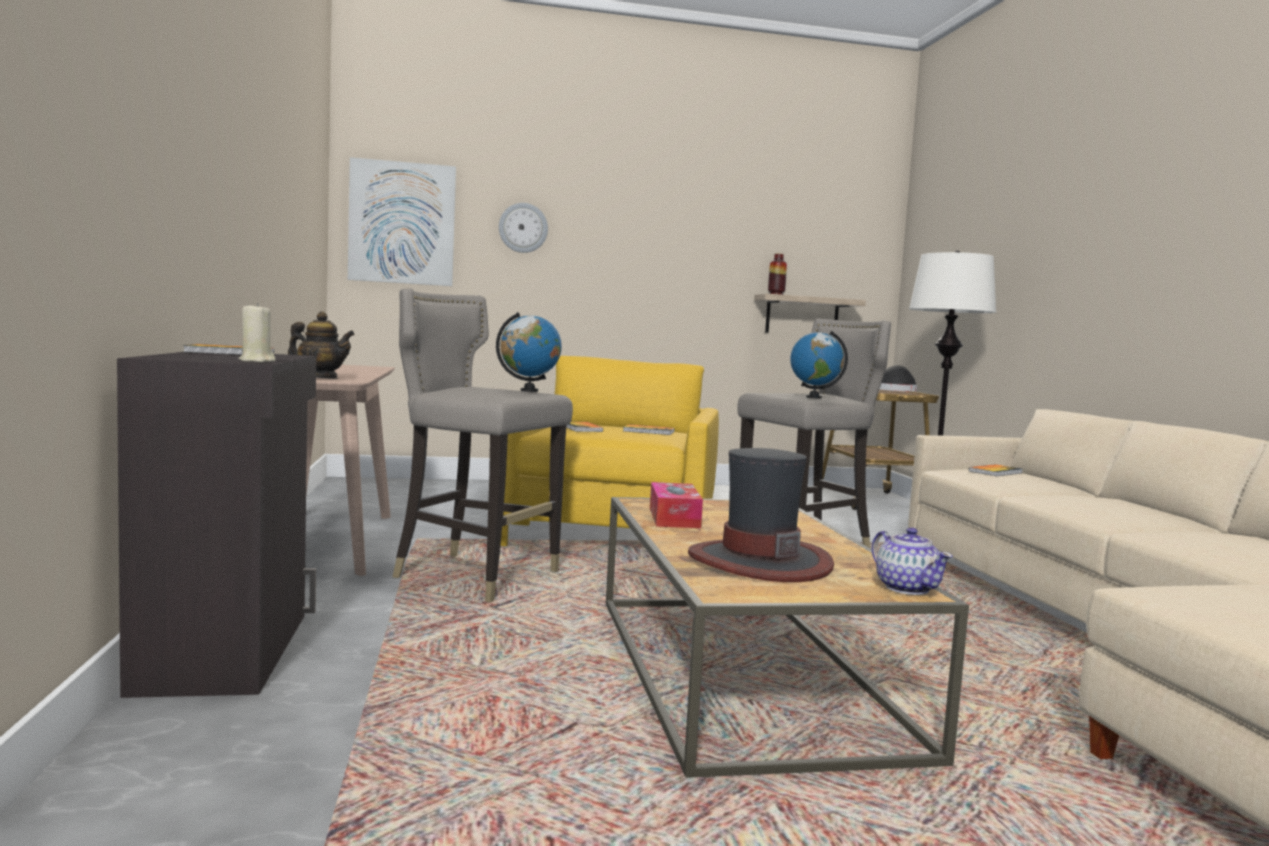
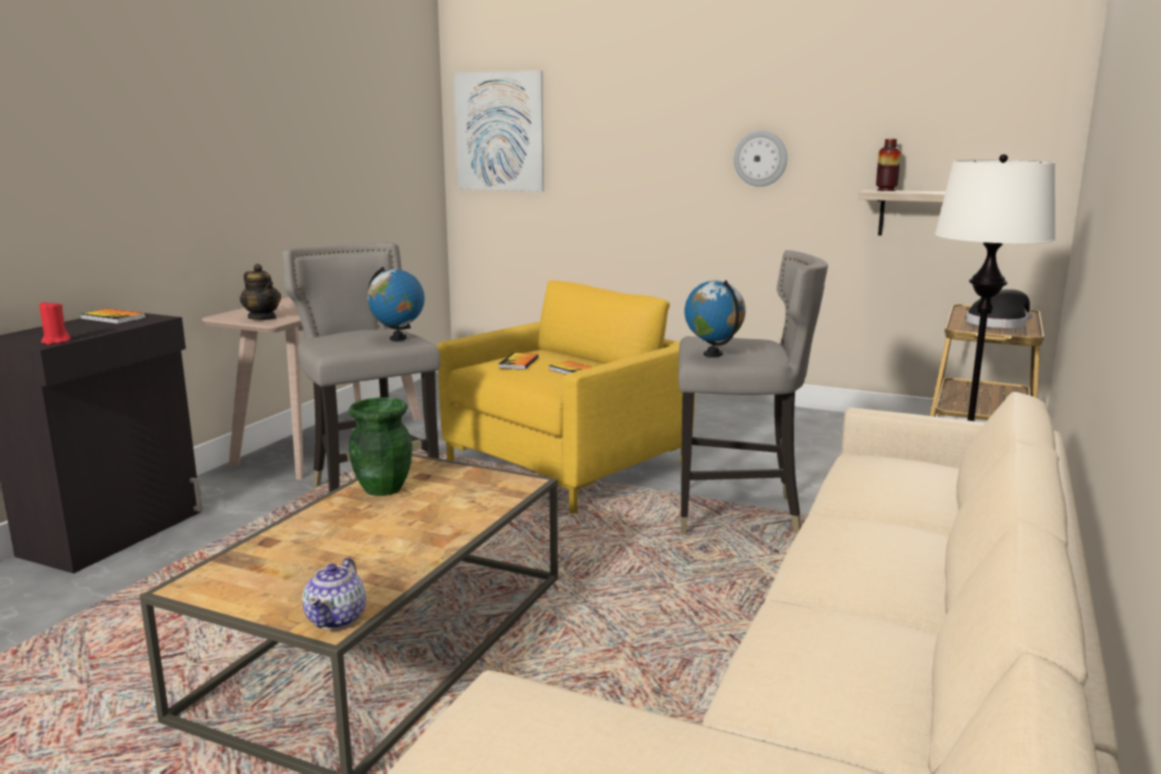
camera: 35 degrees right, 10 degrees up
(257, 361) = (55, 341): beige candle -> red candle
(523, 228) = (606, 127): wall clock -> wall clock (760, 158)
(674, 518) = (383, 489): tissue box -> green vase
(759, 561) = (307, 557): hat -> none
(995, 472) = (897, 472): book -> none

